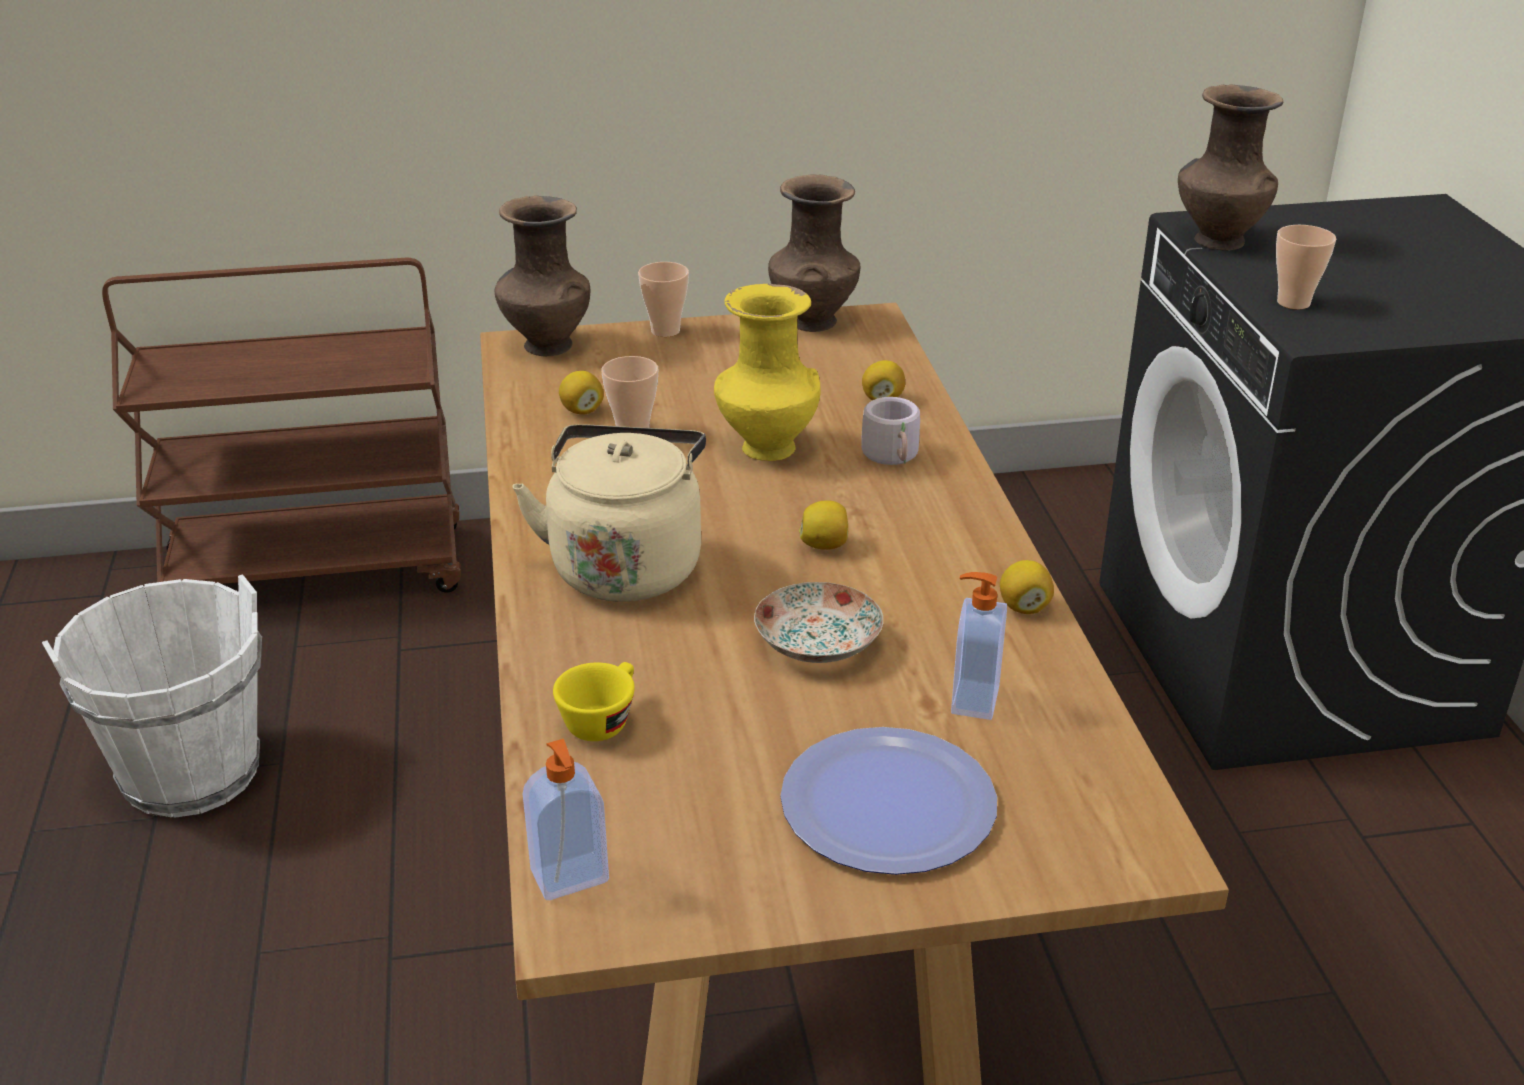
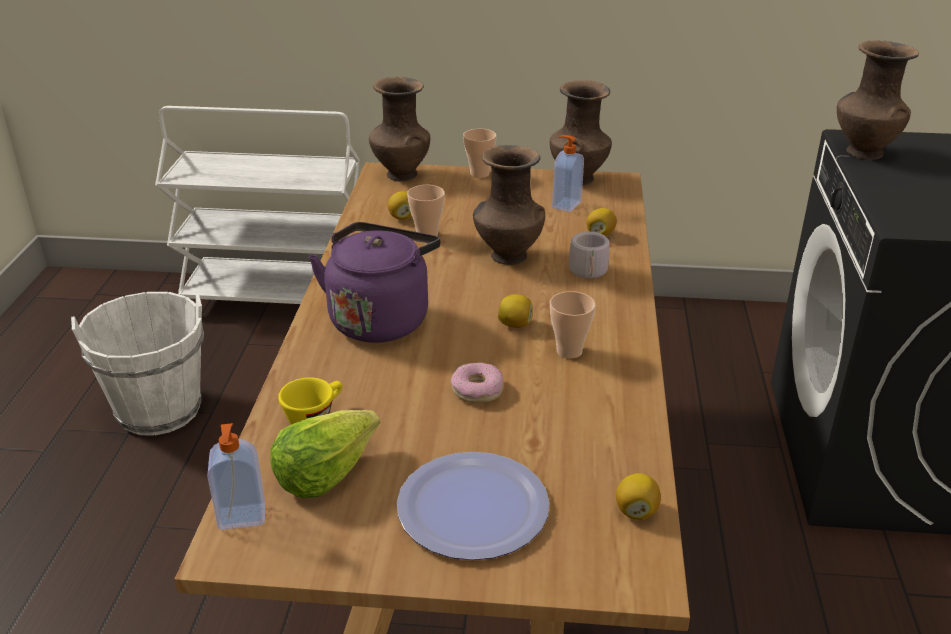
camera: 15 degrees right, 0 degrees up
(317, 570) = (277, 300): brown cart -> white cart
(626, 564) = (381, 318): beige kettle -> purple kettle
(657, 794) = (324, 472): none -> lettuce
(765, 448) = (507, 256): yellow vase -> brown vase
(817, 644) = (477, 390): plate -> donut
(972, 700) = (565, 445): soap dispenser -> soap dispenser (565, 205)
(1024, 607) = (632, 387): lemon -> lemon (636, 511)
(1293, 302) = (900, 200): cup -> cup (569, 351)

